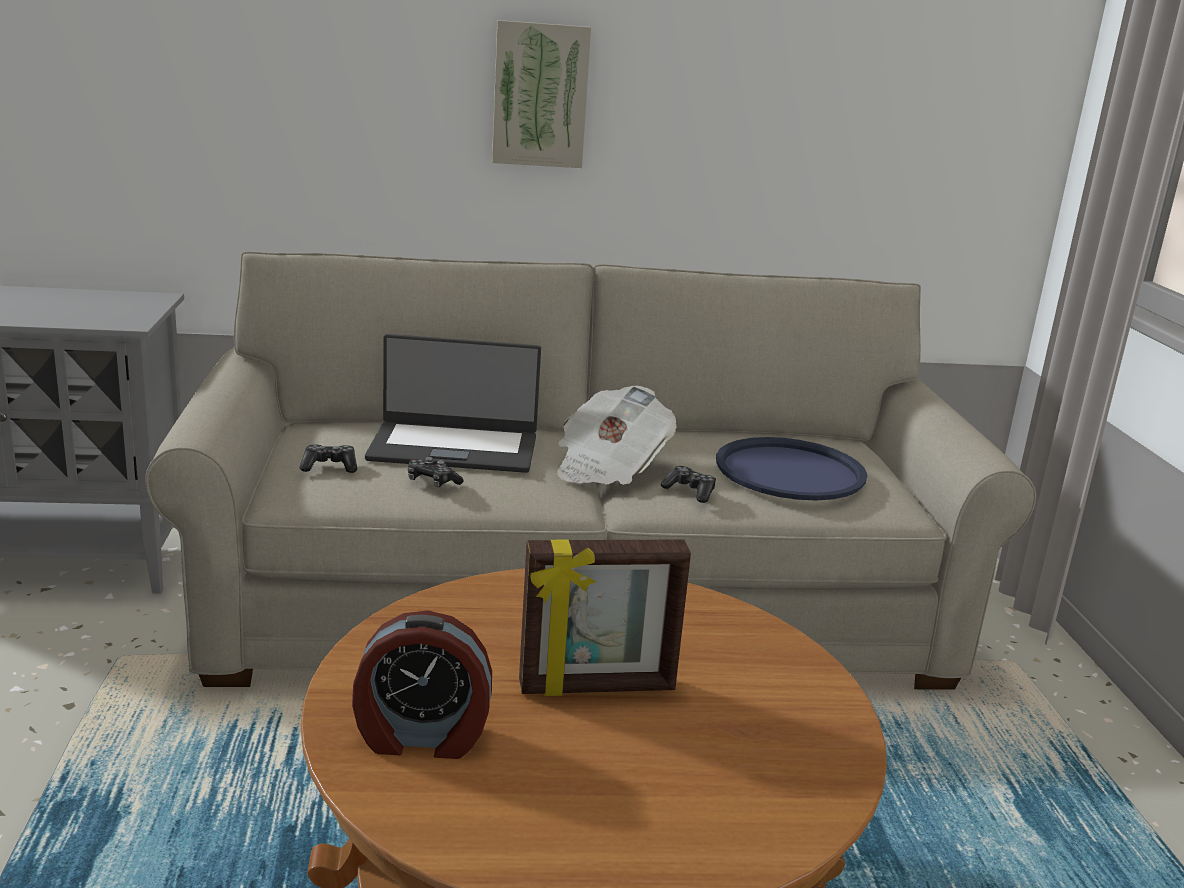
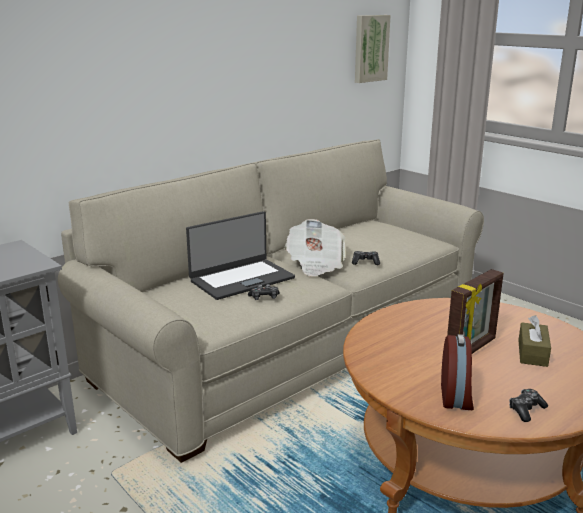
camera: 35 degrees left, 0 degrees up
(329, 467) = (206, 309): game controller -> game controller (526, 410)
(421, 738) = (457, 396): alarm clock -> alarm clock turned 45 degrees counterclockwise
(540, 95) = (201, 74): picture -> picture (370, 48)
(695, 745) = (532, 353): none -> brown tissue box
(790, 471) = (383, 240): blue tray -> none

